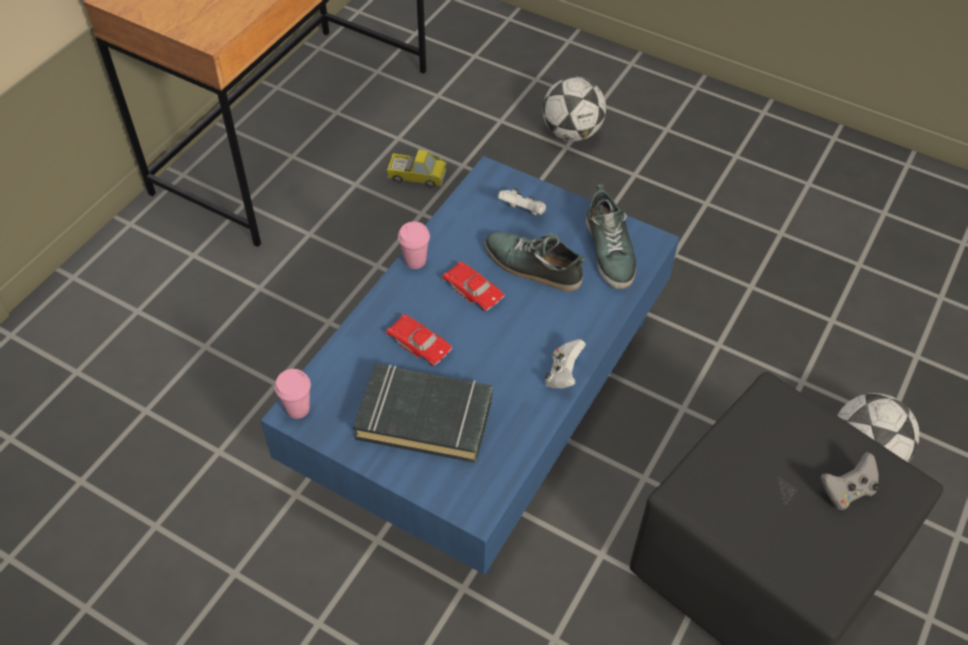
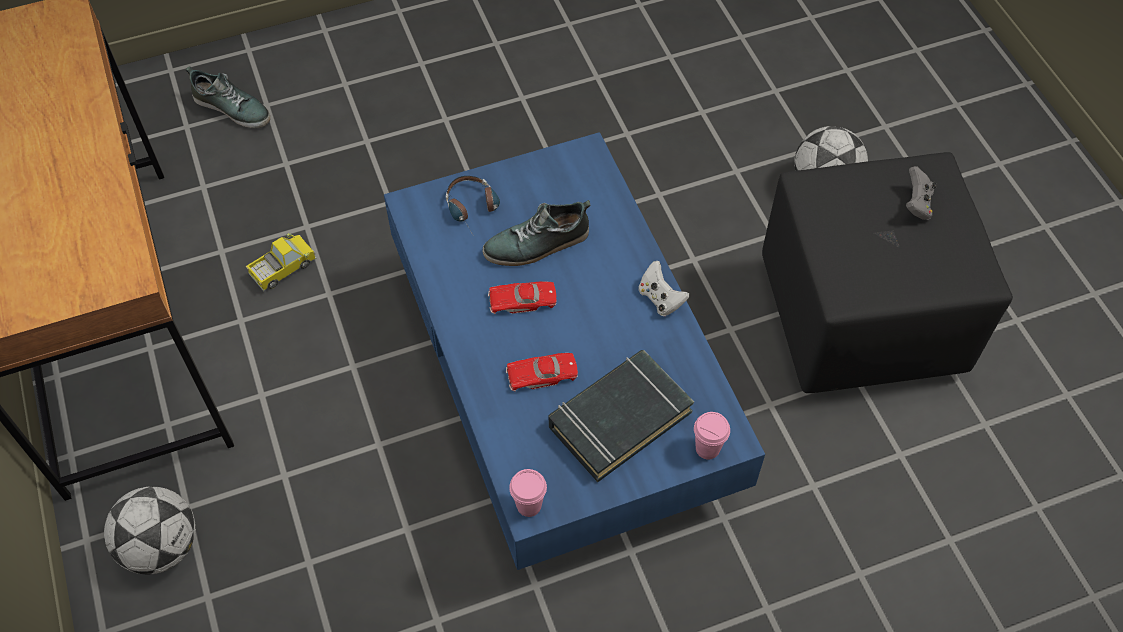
camera: 50 degrees left, 5 degrees up
(415, 261) = (452, 319): pink cup -> pink cup (707, 448)
(523, 212) = (474, 210): white game controller -> headphones
(571, 132) = (355, 126): football -> football (161, 546)
(610, 250) = (571, 183): shoe -> shoe (232, 107)

